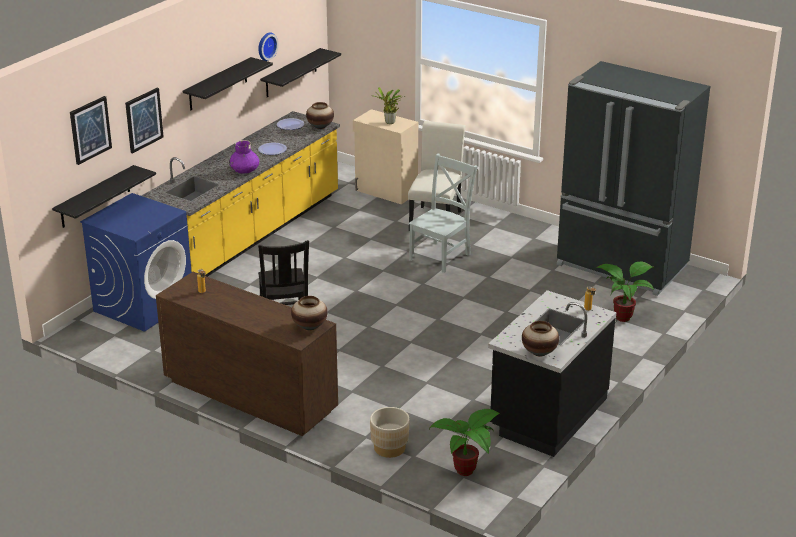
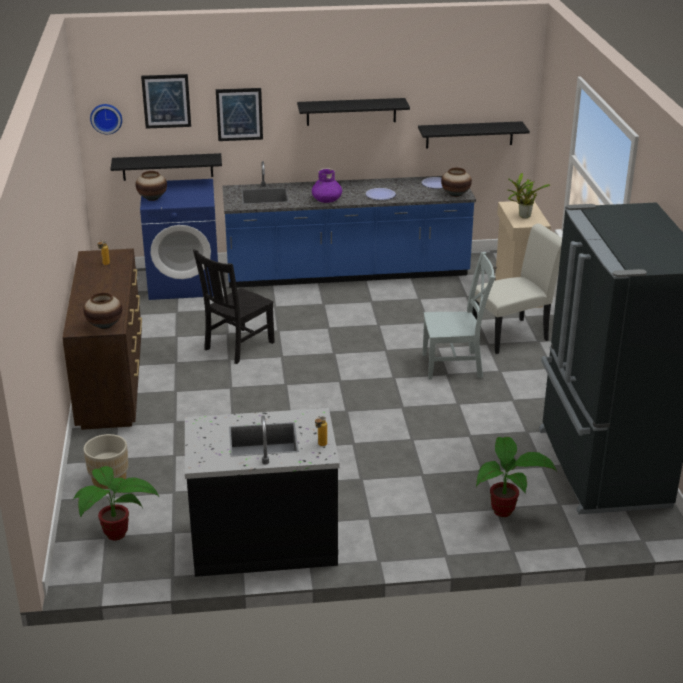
camera: 50 degrees right, 0 degrees up
(249, 235) = (347, 273): yellow counter -> blue counter
(265, 46) = (431, 93): wall clock -> wall clock (106, 118)
(539, 352) = (201, 450): vase -> vase (152, 198)

